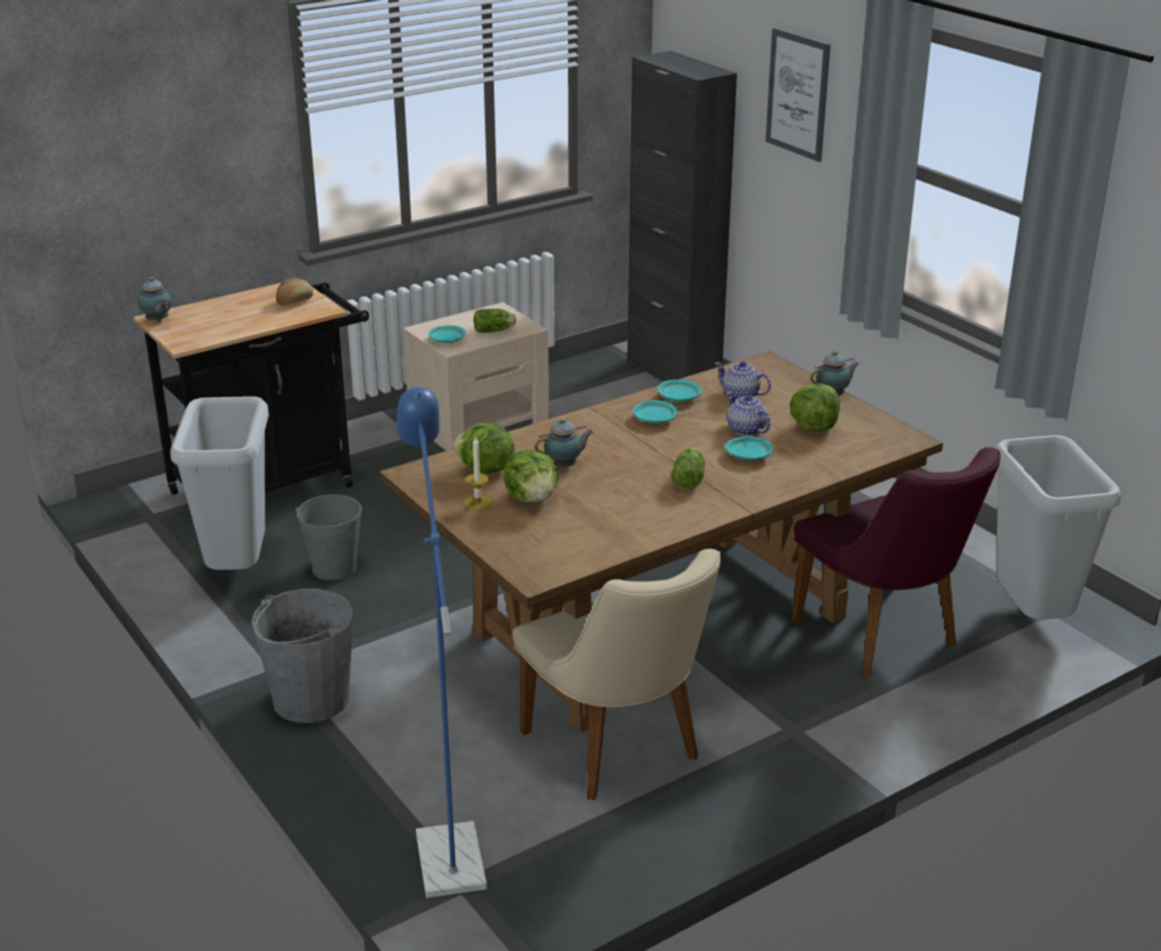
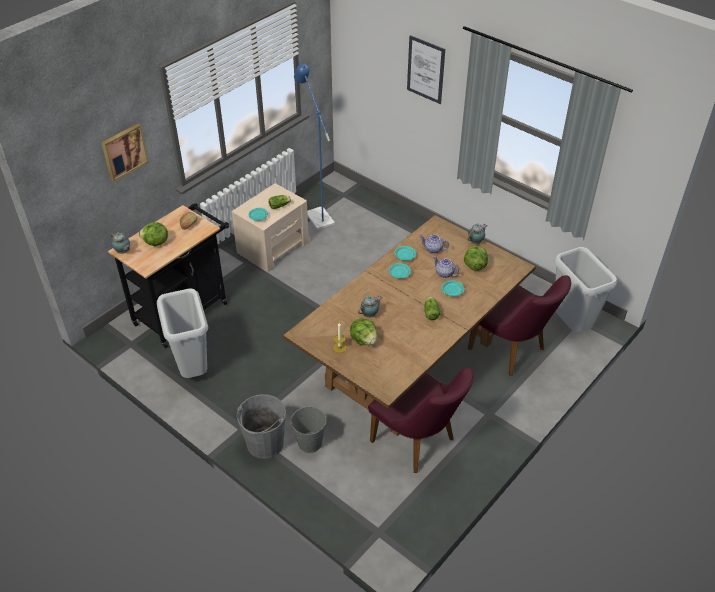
camera: 15 degrees left, 15 degrees up
(198, 142) = (124, 151): none -> picture
(334, 568) = (241, 359): grey bucket -> grey bucket (310, 442)
(447, 848) = (363, 514): blue floor lamp -> blue floor lamp (317, 215)
(485, 470) = (333, 325): lettuce -> lettuce (155, 243)
(620, 752) = (419, 443): beige chair -> purple chair
(673, 371) = (357, 194): black cabinet -> none

